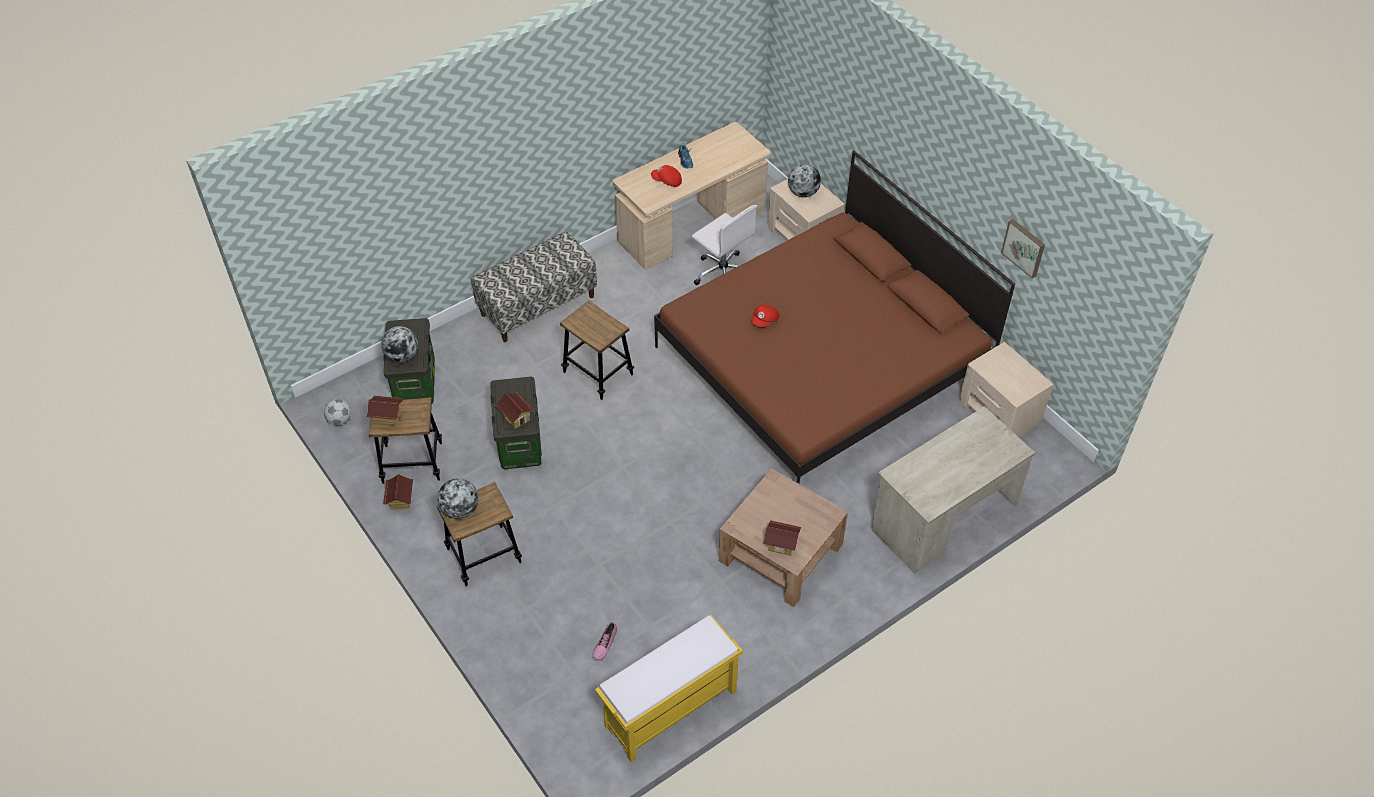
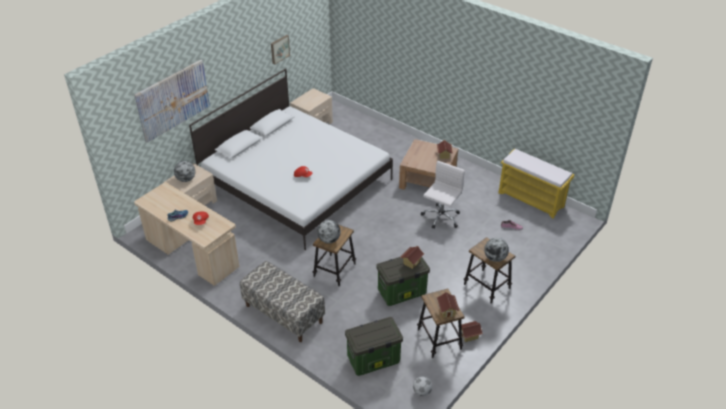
camera: 105 degrees left, 10 degrees down
(402, 356) = (385, 332): globe -> globe (329, 240)
(722, 272) = (233, 233): white office chair -> white office chair (440, 218)
(821, 362) = (297, 183): brown bed -> white bed
(853, 96) = (173, 100): none -> picture
(943, 517) = (383, 135): beige desk -> none

